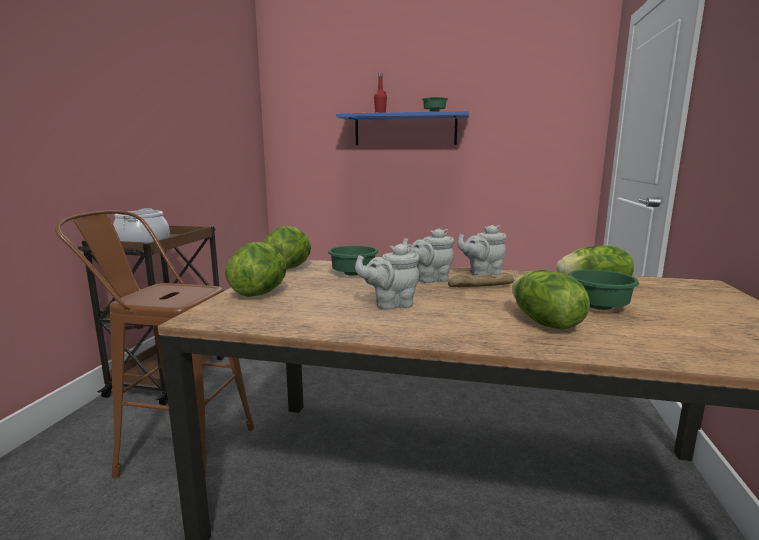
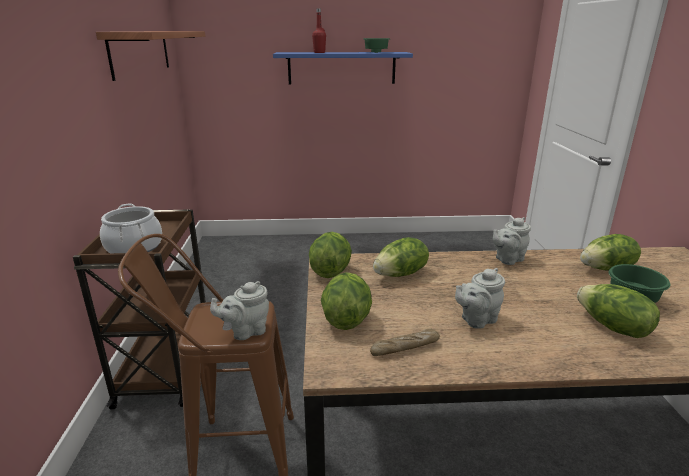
camera: 15 degrees left, 10 degrees up
(212, 104) = (141, 52): none -> shelf
(355, 274) = (401, 274): green bowl -> lettuce
(429, 279) = (473, 275): grey teapot -> grey teapot (246, 331)
(480, 286) = (523, 280): bread -> bread (405, 348)

